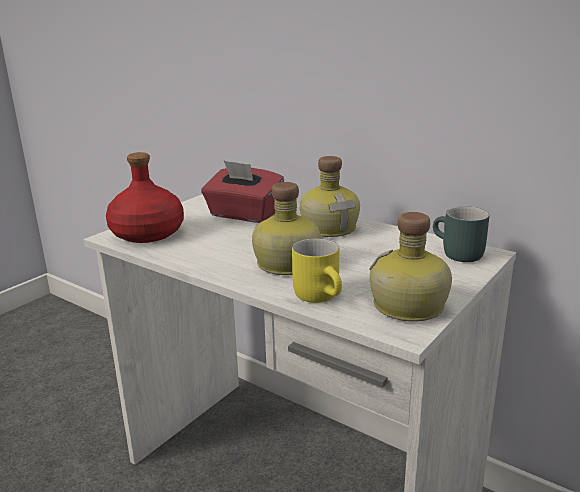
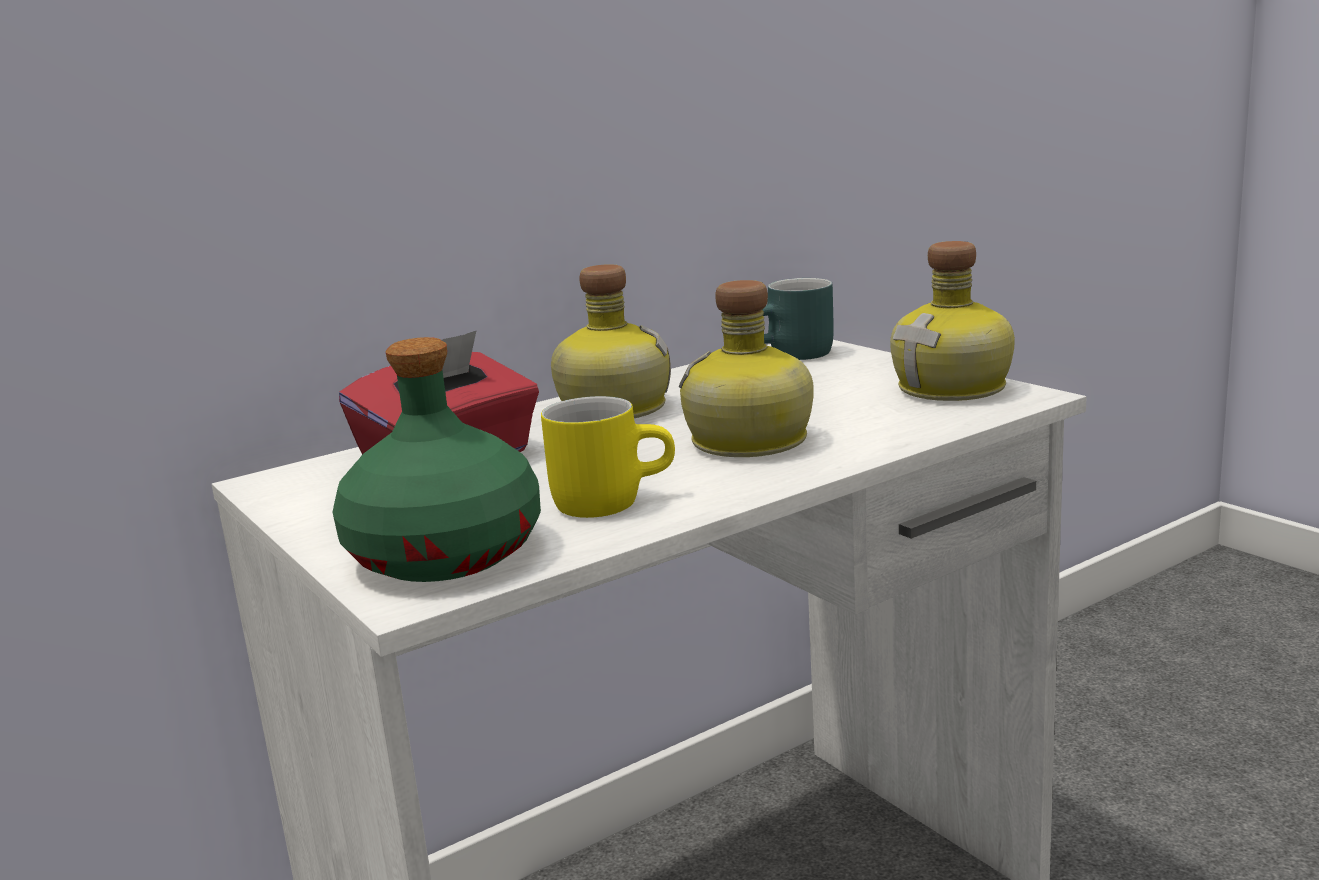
camera: 70 degrees left, 5 degrees down
(147, 233) = (447, 554): red bottle -> green bottle
(322, 296) = (894, 427): yellow mug -> yellow mug (610, 500)

